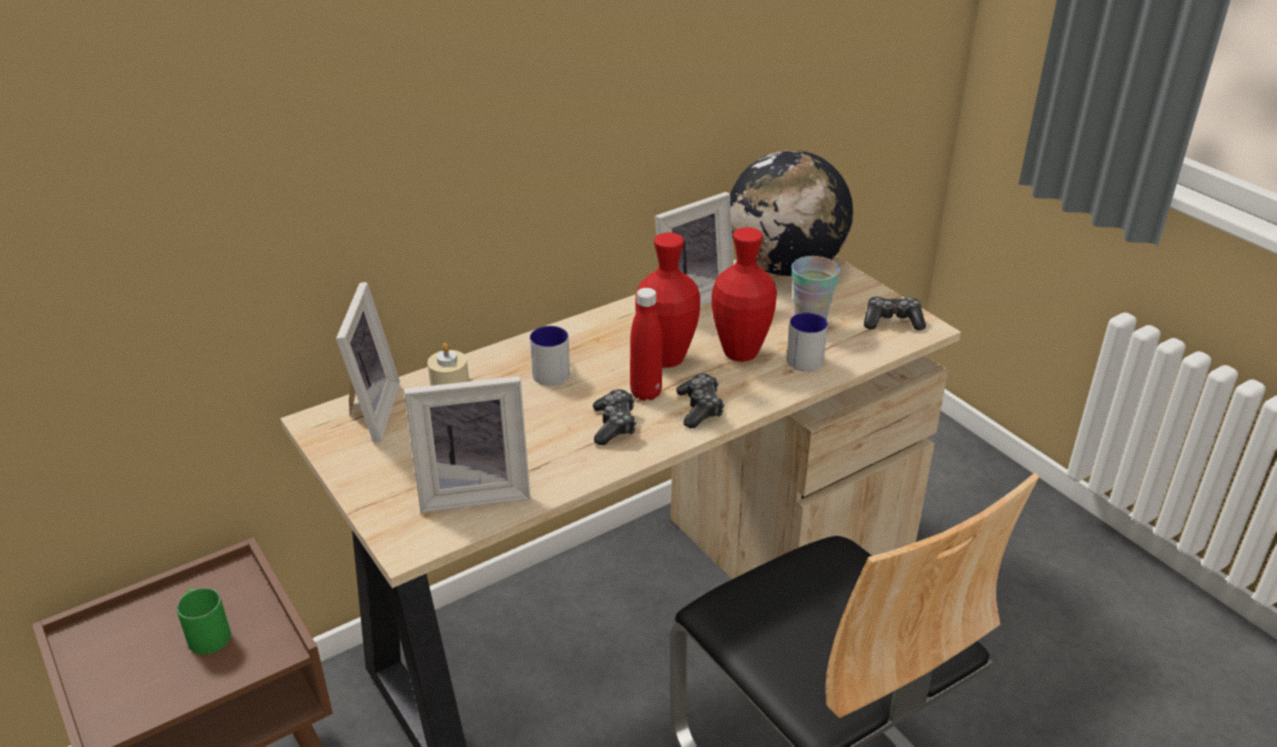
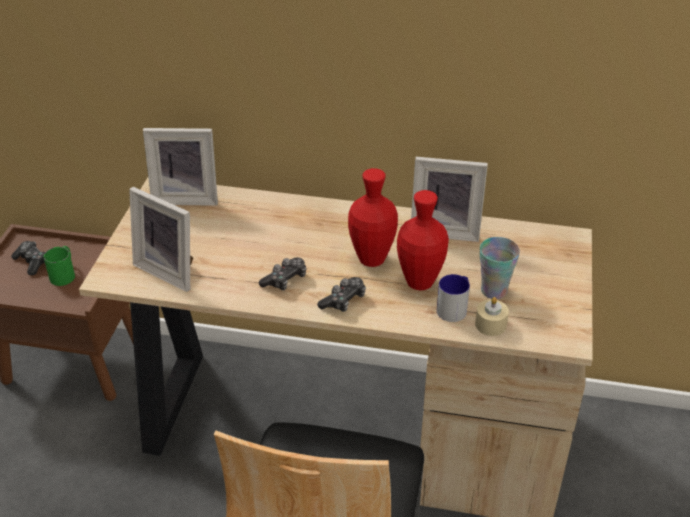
camera: 45 degrees right, 5 degrees up
(368, 411) = (186, 197): picture frame -> picture frame turned 45 degrees clockwise
(449, 382) = (244, 203): beige candle -> beige candle (490, 324)
(552, 370) = (302, 228): mug -> none
(646, 393) = (329, 272): red bottle -> none
(784, 267) = (540, 244): globe -> none
(892, 321) = (553, 323): game controller -> game controller (32, 262)

